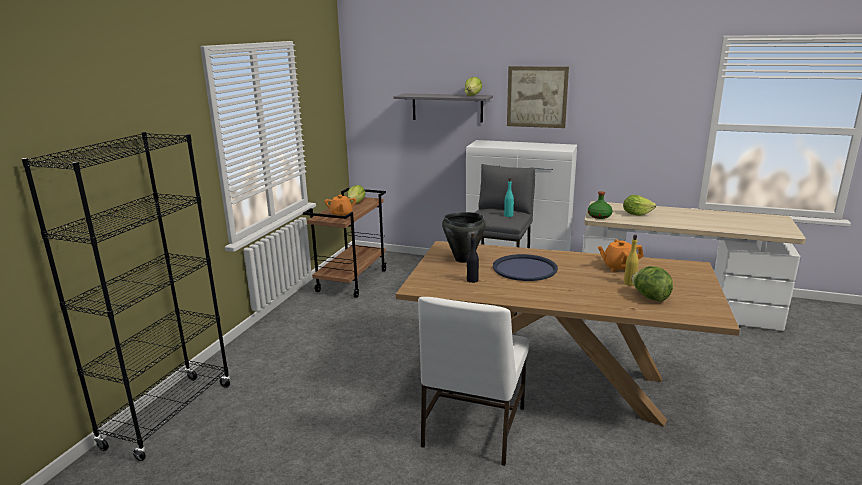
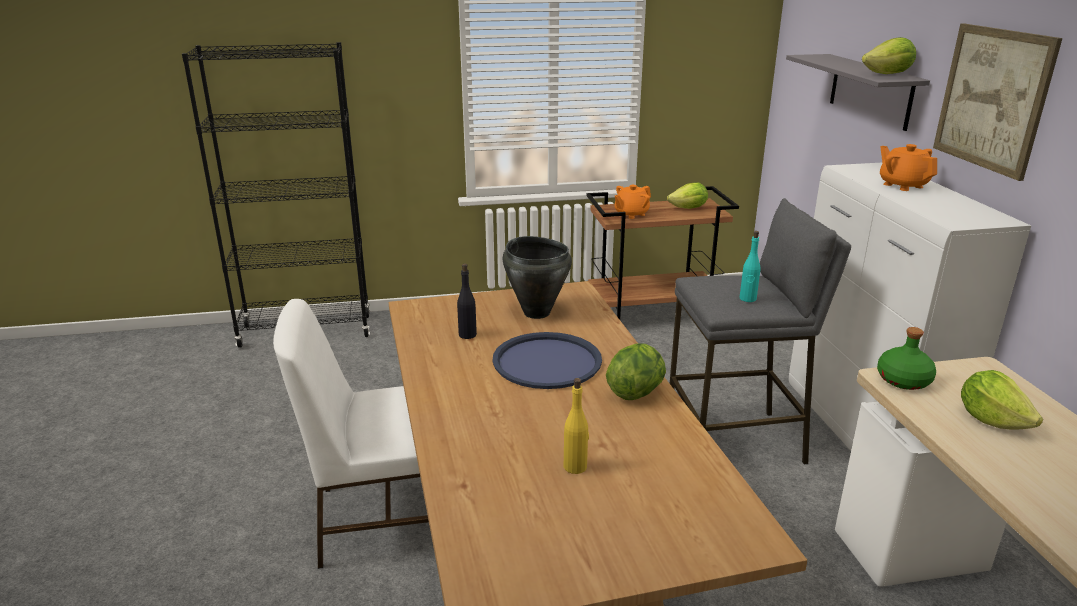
camera: 60 degrees right, 5 degrees up
(618, 267) = (641, 444): orange teapot -> orange teapot (902, 185)
(650, 297) = (527, 498): lettuce -> lettuce (636, 392)

